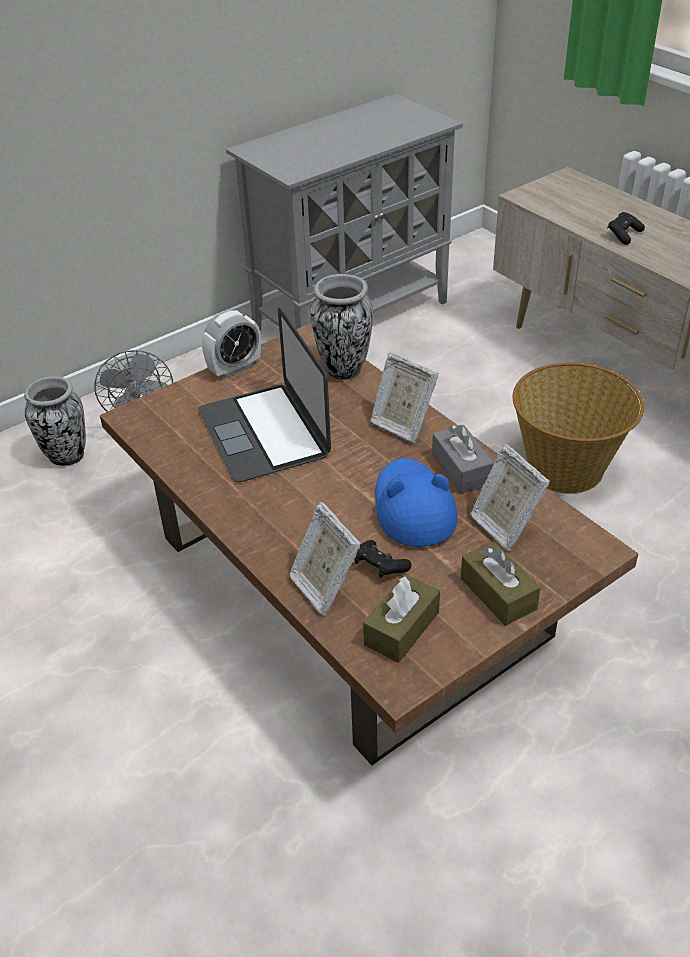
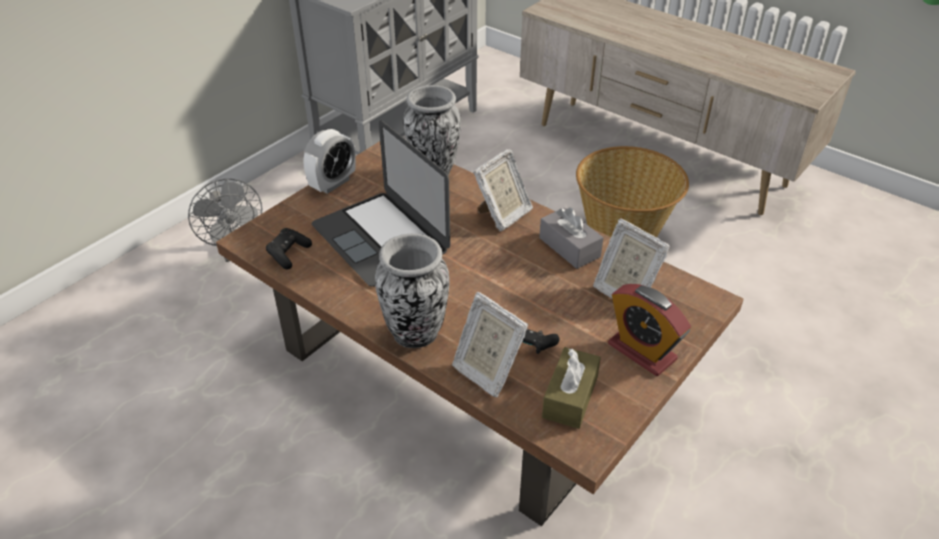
camera: 15 degrees left, 0 degrees up
(66, 457) = (167, 288): vase -> vase (415, 335)
(401, 425) = (502, 215): picture frame -> picture frame turned 75 degrees counterclockwise
(413, 508) = (540, 287): blue hat -> none
(498, 593) = (642, 351): brown tissue box -> alarm clock
(623, 235) = (638, 35): black game controller -> black game controller (288, 254)

